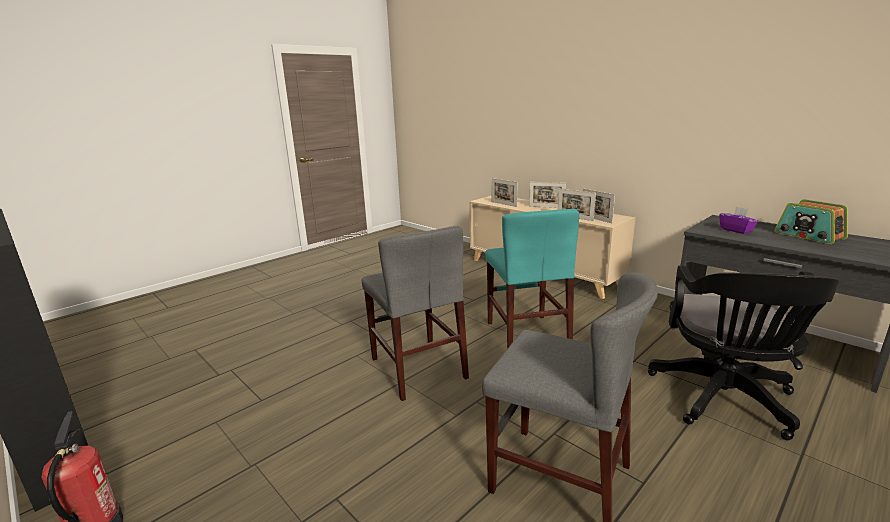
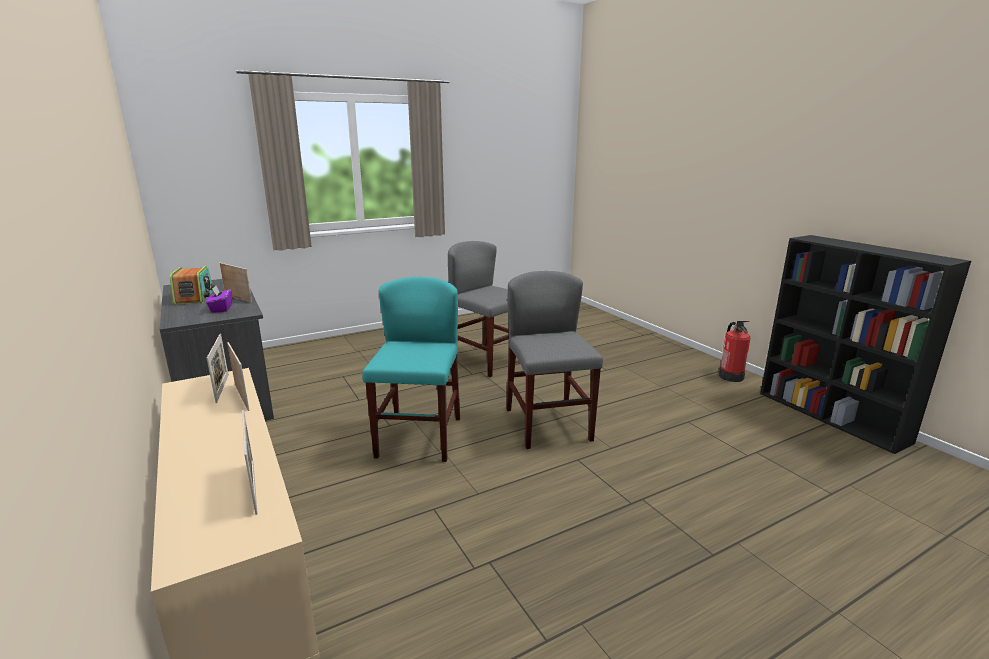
camera: 165 degrees left, 0 degrees up
(546, 207) = (204, 446): picture frame -> picture frame (238, 298)
(724, 400) = (347, 371): black office chair -> none

